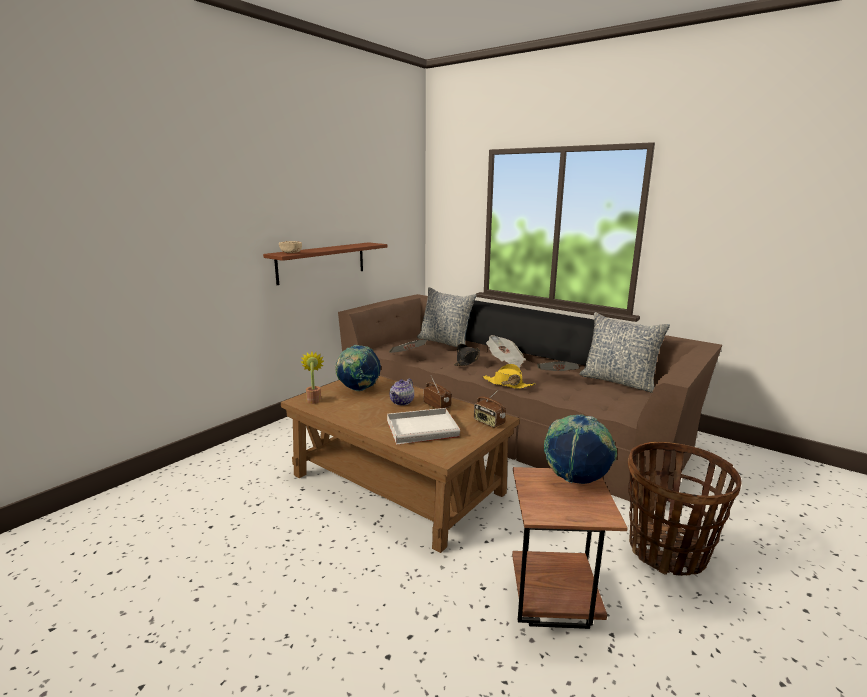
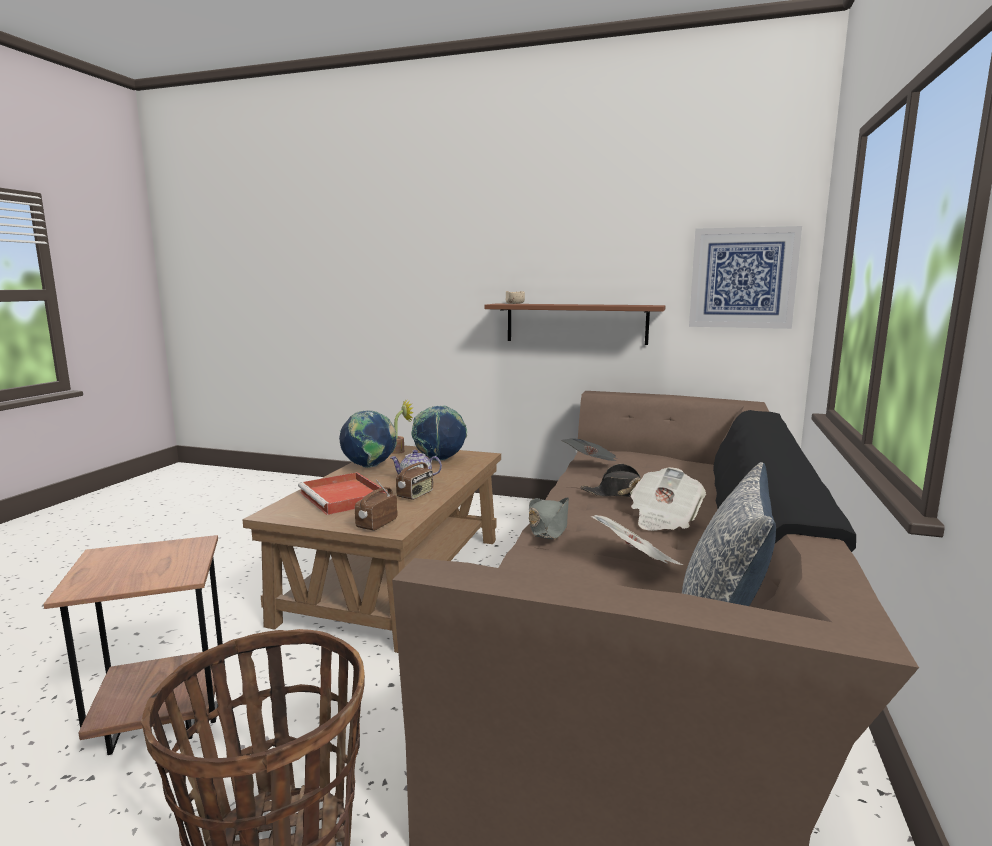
camera: 70 degrees right, 5 degrees down
(400, 221) = (742, 278): none -> picture
(423, 428) = (344, 497): white tray -> red tray
(445, 342) = (708, 478): pillow -> none
(507, 384) = (548, 527): yellow hat -> grey hat
(575, 480) = (174, 569): globe -> globe (369, 467)

